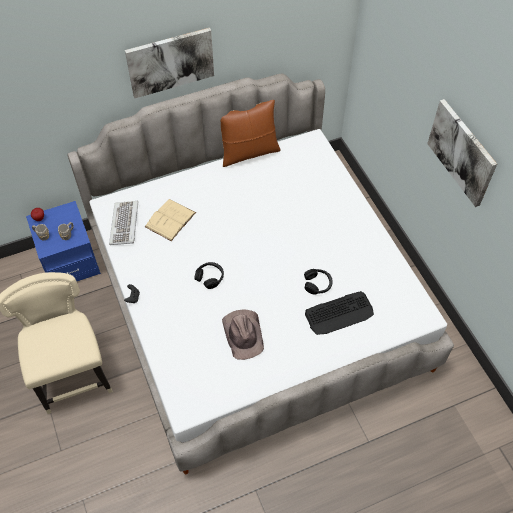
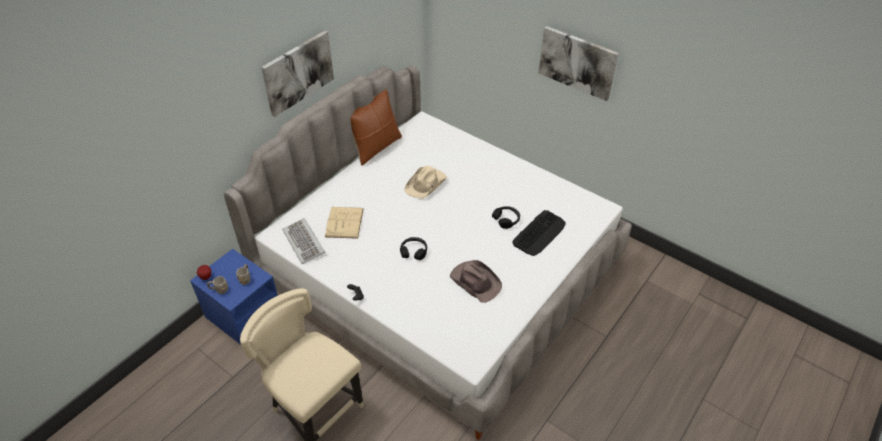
camera: 30 degrees left, 10 degrees down
(269, 212) = (426, 184): none -> beige hat

